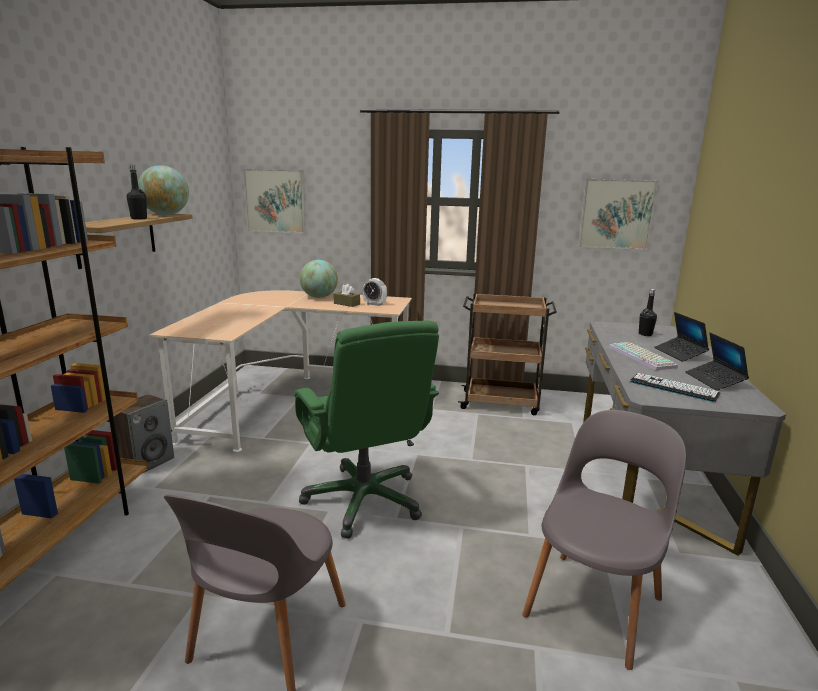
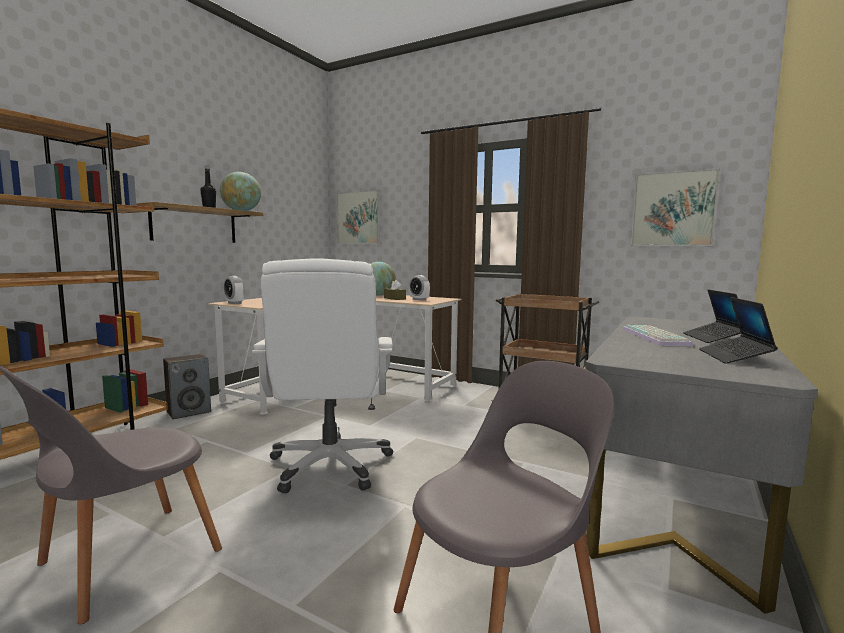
camera: 20 degrees right, 10 degrees down
(184, 332) = (234, 303): none -> alarm clock
(364, 500) = (330, 465): green office chair -> white office chair
(645, 334) = (685, 325): black bottle -> none
(673, 388) = (662, 357): keyboard -> none

